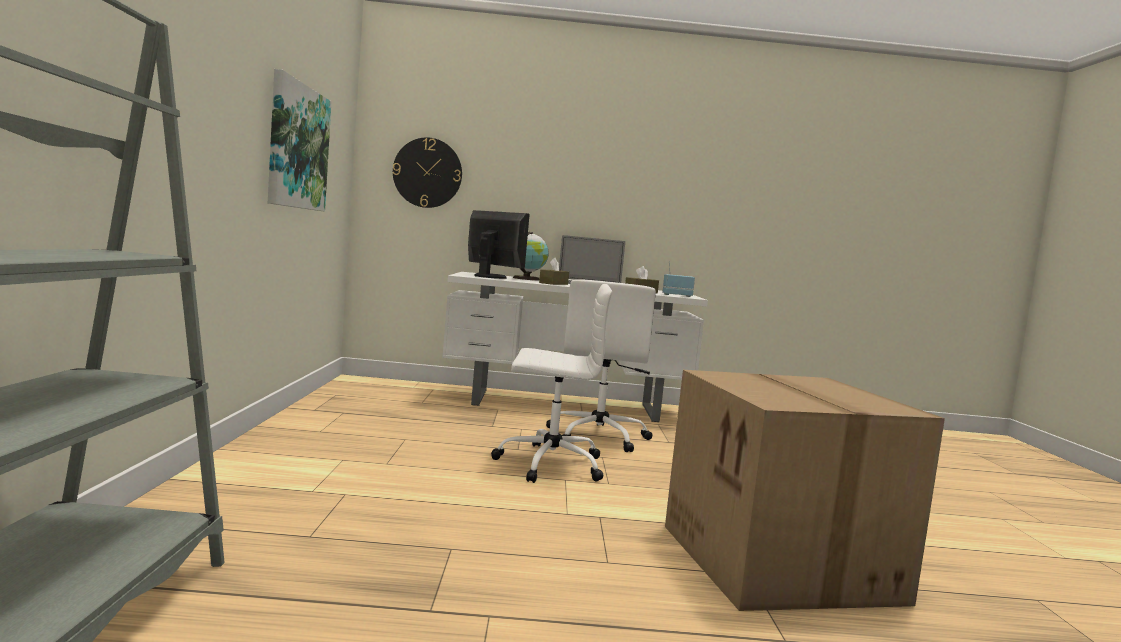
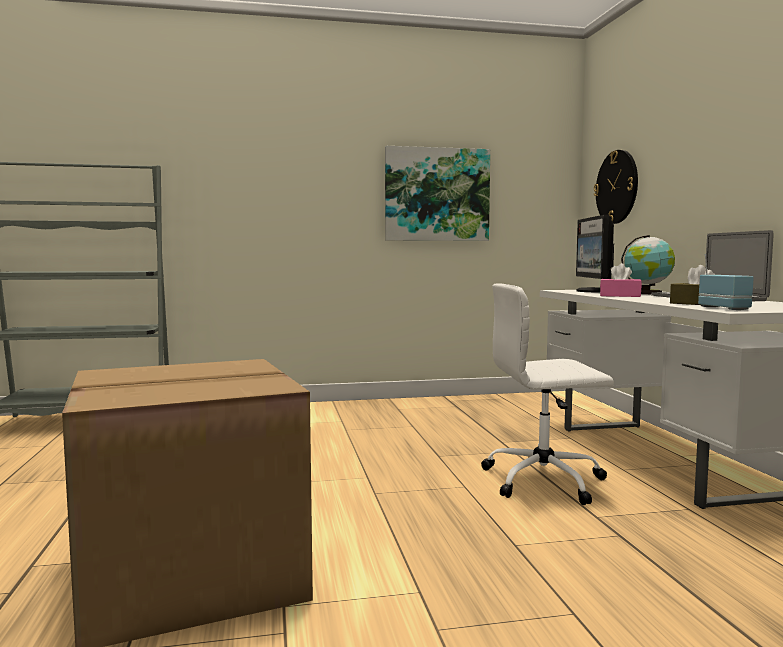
camera: 80 degrees right, 0 degrees up
(491, 277) = (594, 291): monitor -> monitor turned 150 degrees clockwise
(548, 464) = (408, 468): white office chair -> none
(553, 283) = (620, 296): brown tissue box -> pink tissue box

